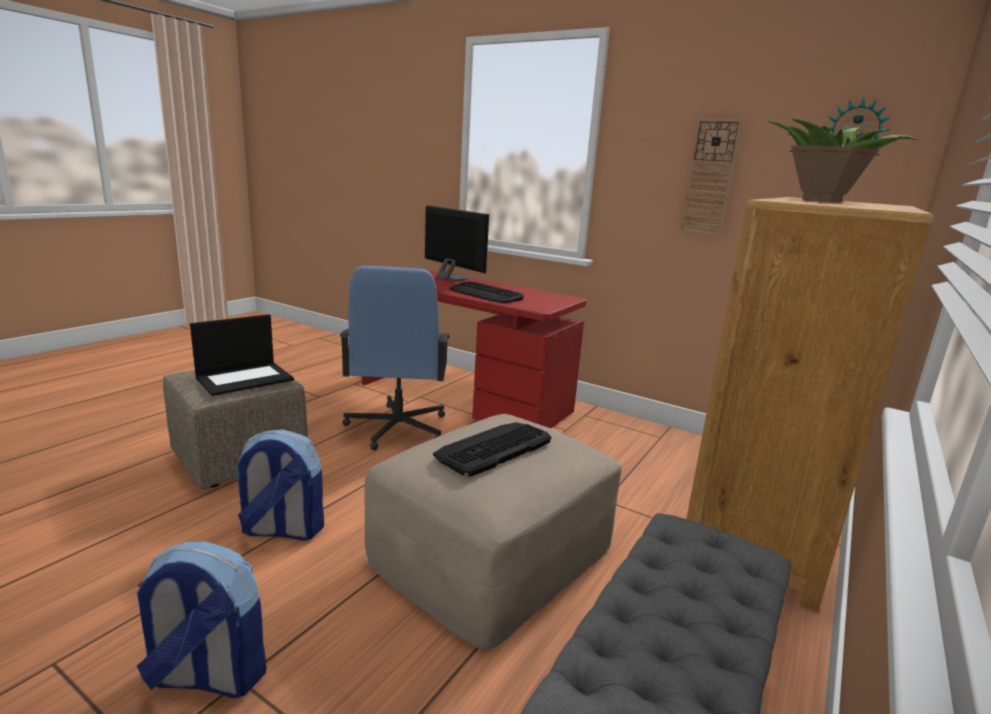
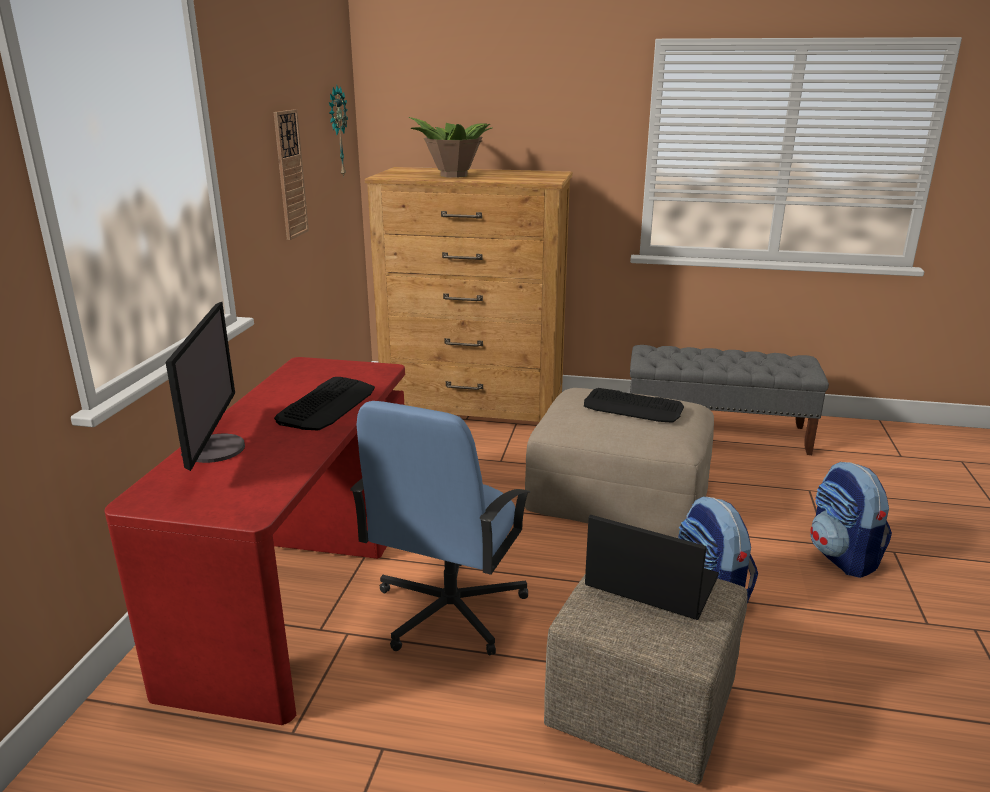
camera: 110 degrees left, 5 degrees up
(397, 428) = (448, 610): blue office chair -> blue office chair turned 135 degrees clockwise
(451, 278) = (213, 449): monitor -> monitor turned 150 degrees clockwise

